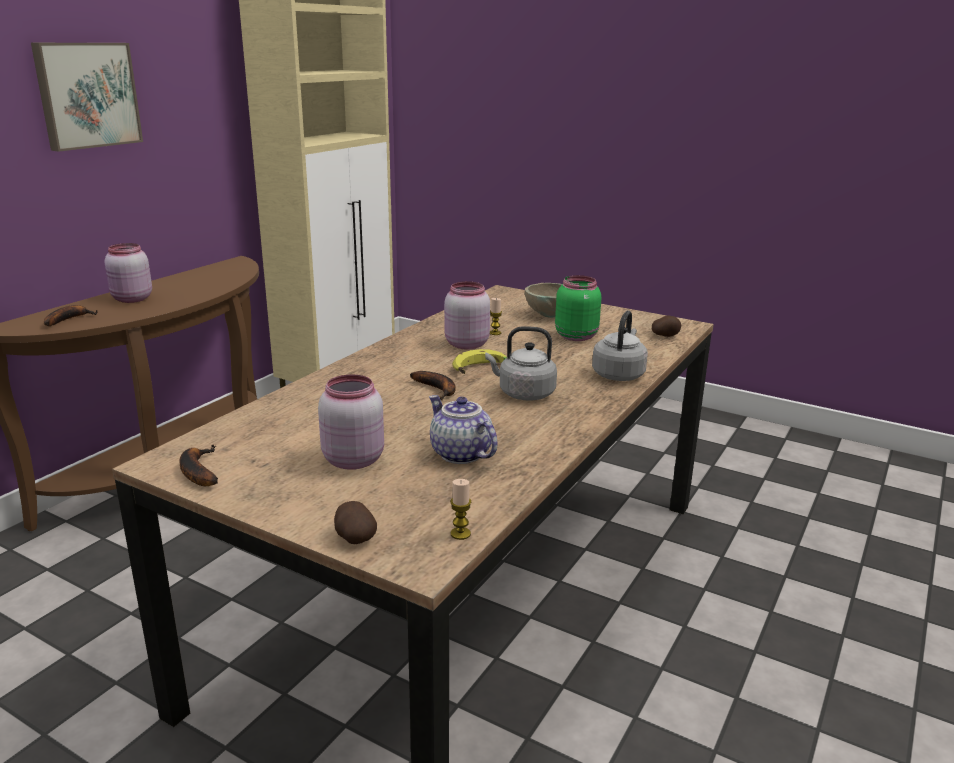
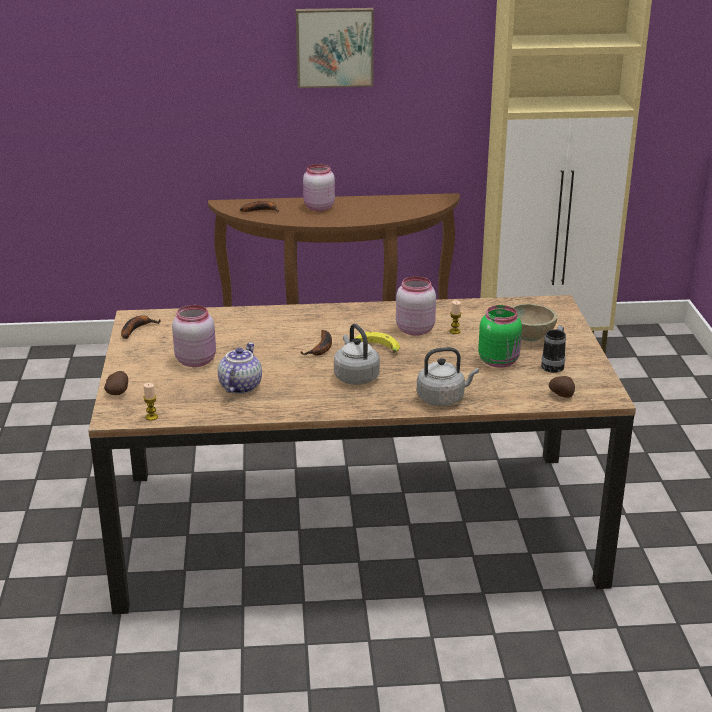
camera: 55 degrees right, 5 degrees up
(610, 323) = (554, 365): none -> mug

